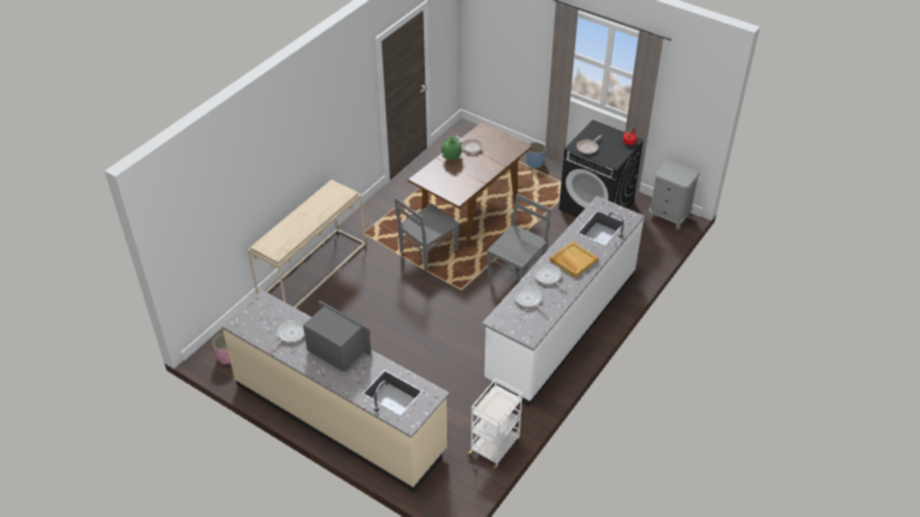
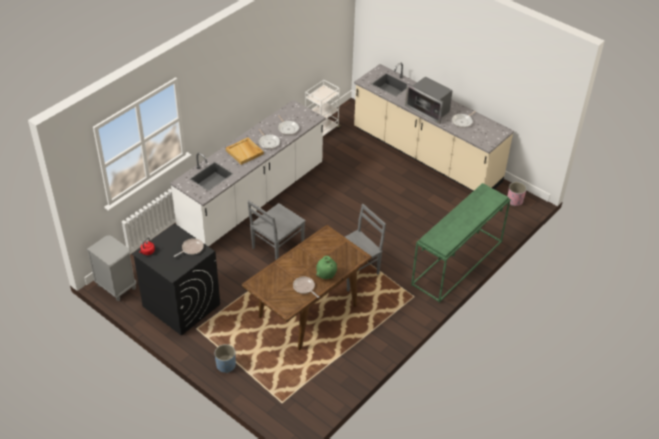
camera: 175 degrees left, 0 degrees up
(313, 270) = (457, 264): beige console table -> green console table

